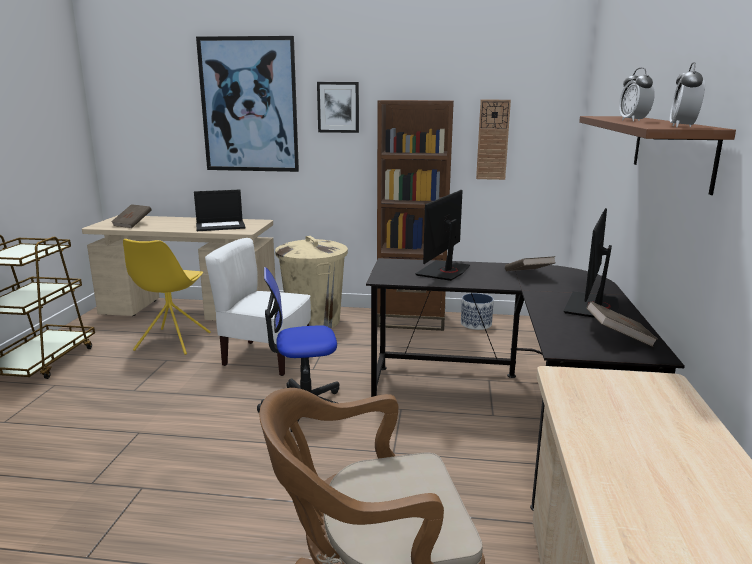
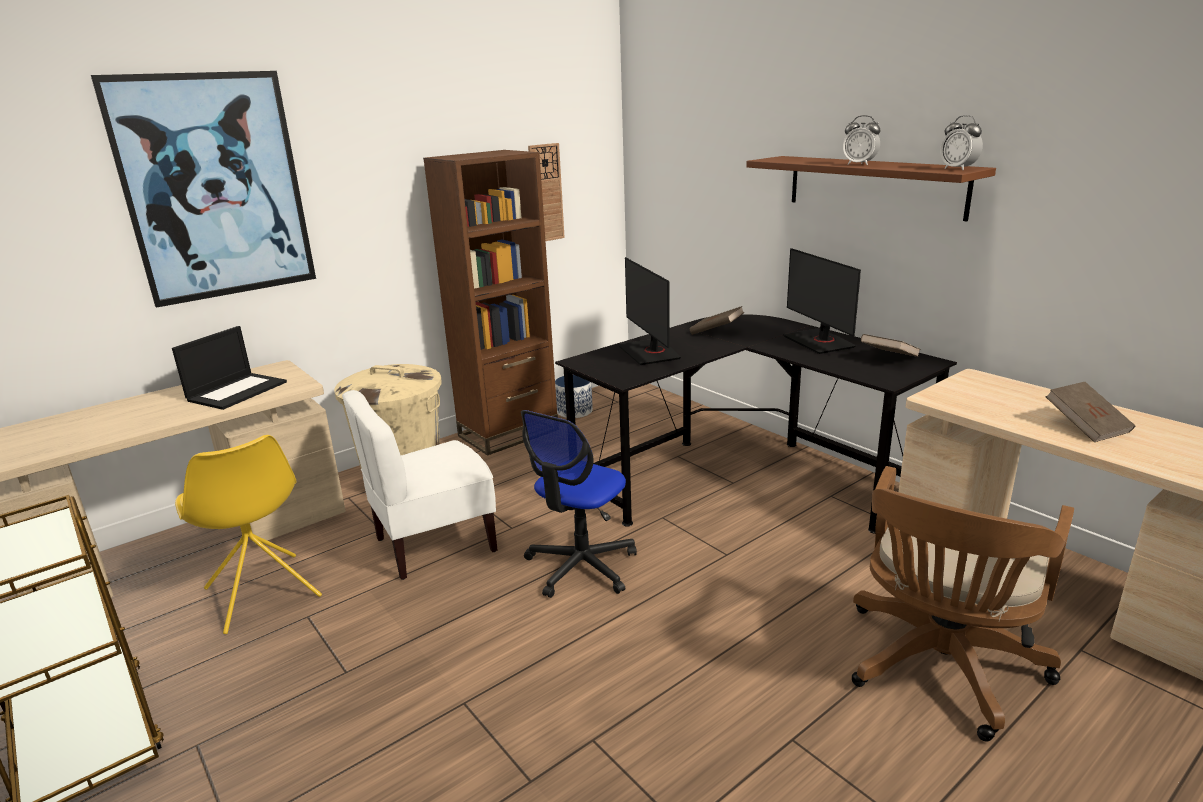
camera: 45 degrees left, 5 degrees up
(132, 224) = (62, 438): brown book -> brown book (1086, 427)
(338, 107) = (359, 174): picture -> none

